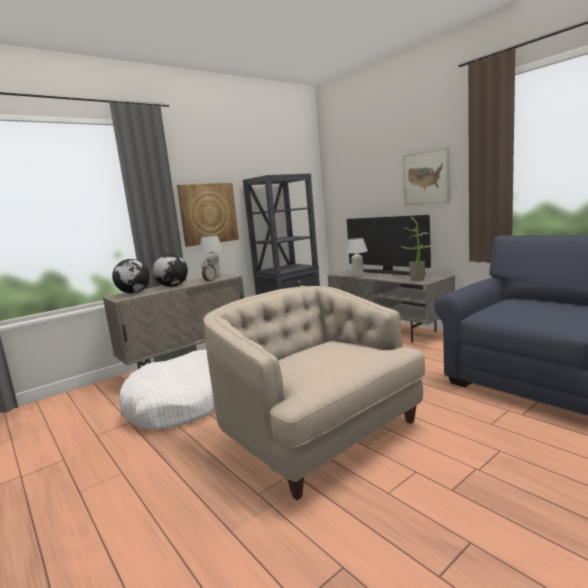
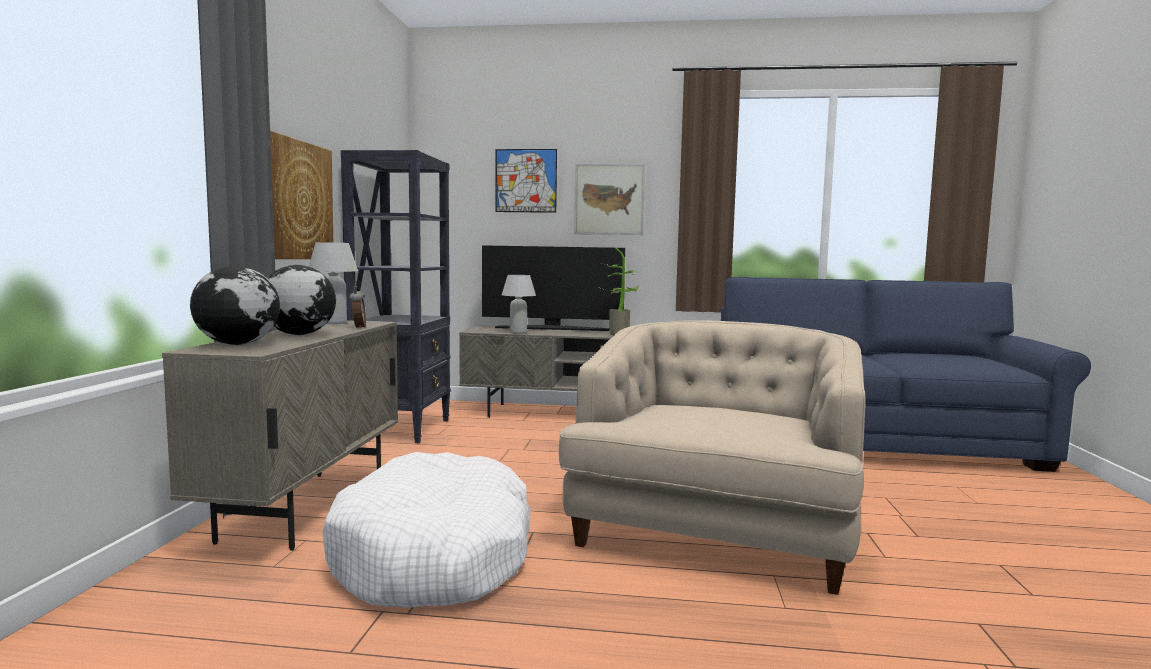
camera: 45 degrees left, 5 degrees down
(318, 433) = (713, 531): beige armchair -> beige armchair turned 105 degrees clockwise
(376, 171) = (526, 181): none -> picture

